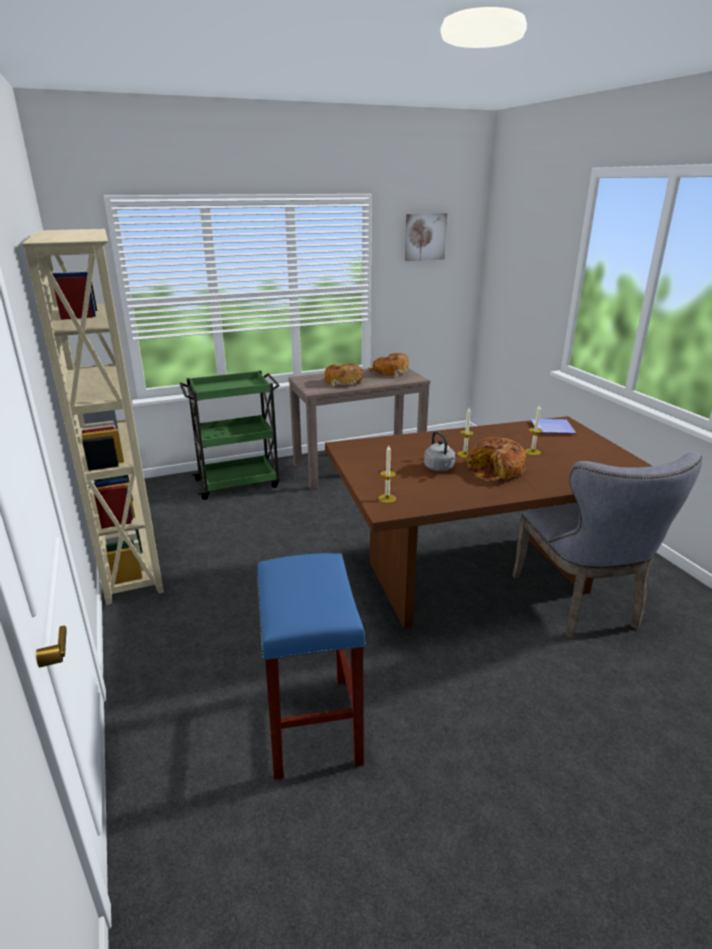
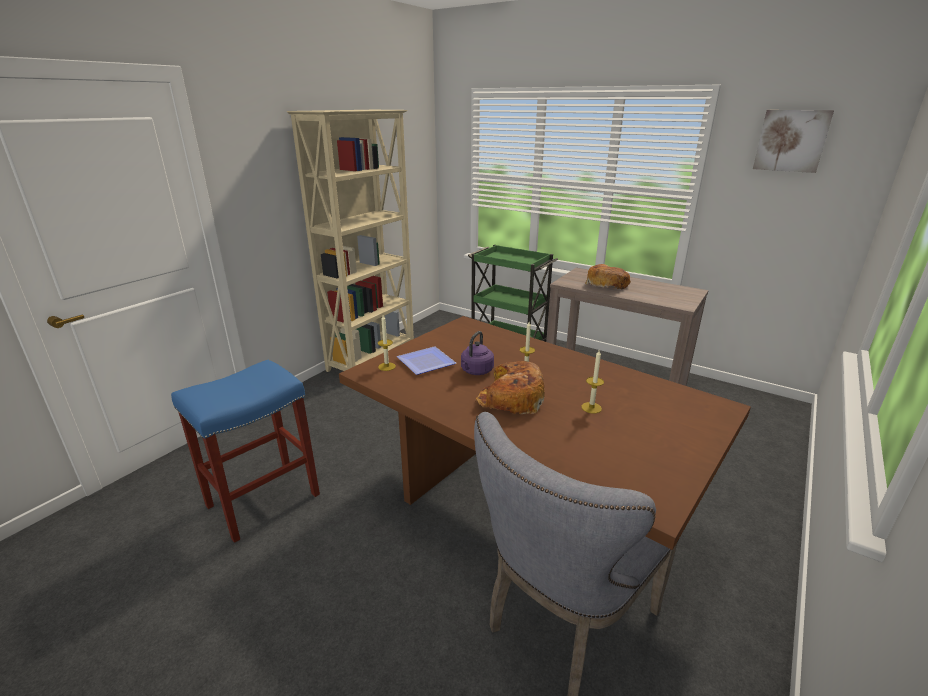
camera: 55 degrees right, 0 degrees up
(389, 372) = (673, 291): bread -> none
(440, 468) = (476, 371): grey kettle -> purple kettle
(553, 428) = (688, 404): plate -> plate (428, 363)

